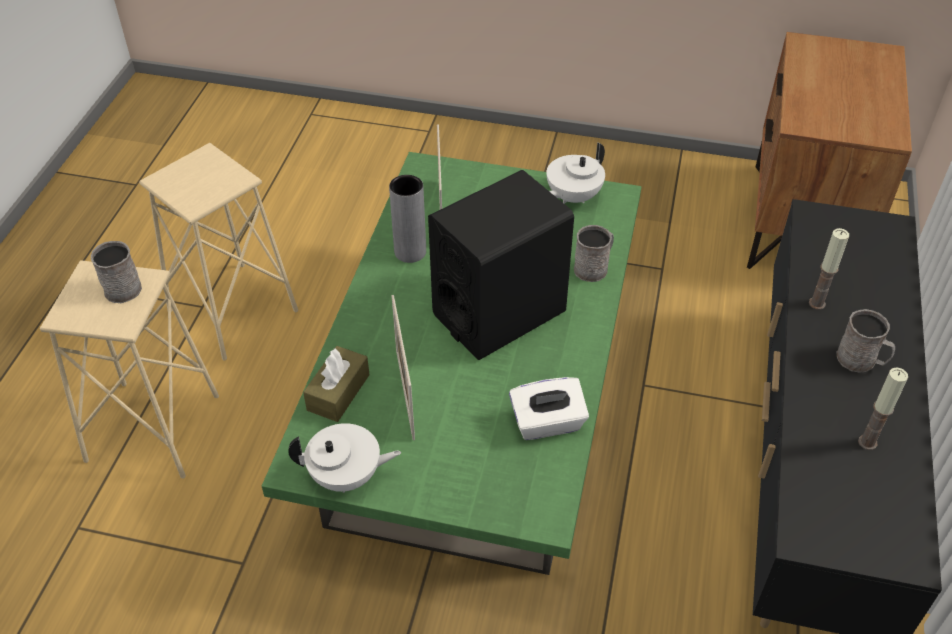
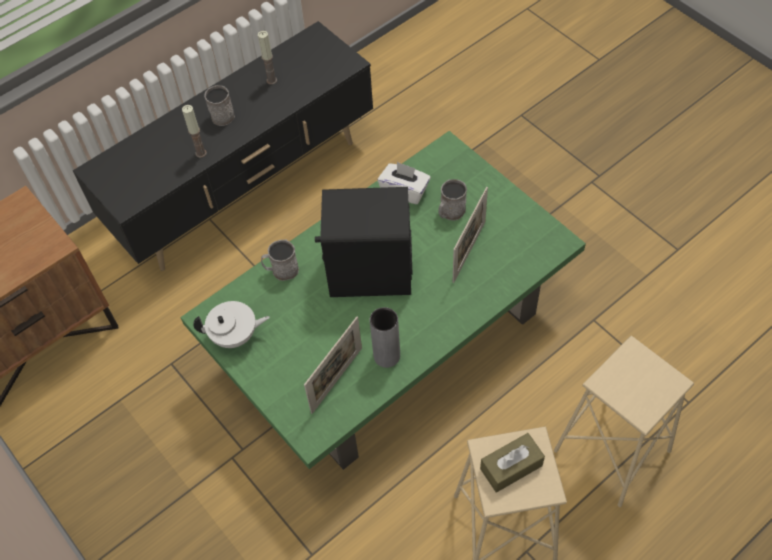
camera: 140 degrees left, 10 degrees up
(124, 285) = (620, 386): grey mug -> grey mug (450, 212)
(338, 392) = (507, 275): brown tissue box -> brown tissue box (511, 467)
(346, 476) = (535, 222): white teapot -> none

